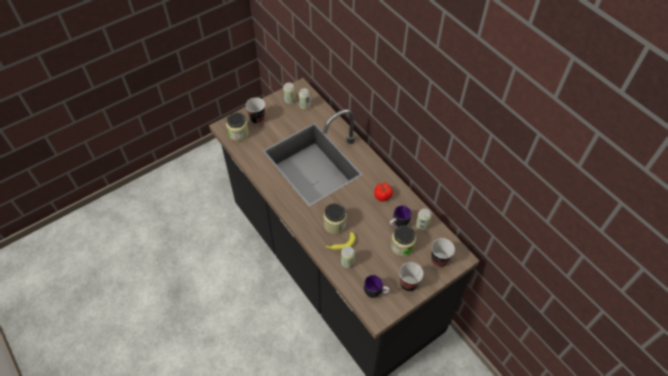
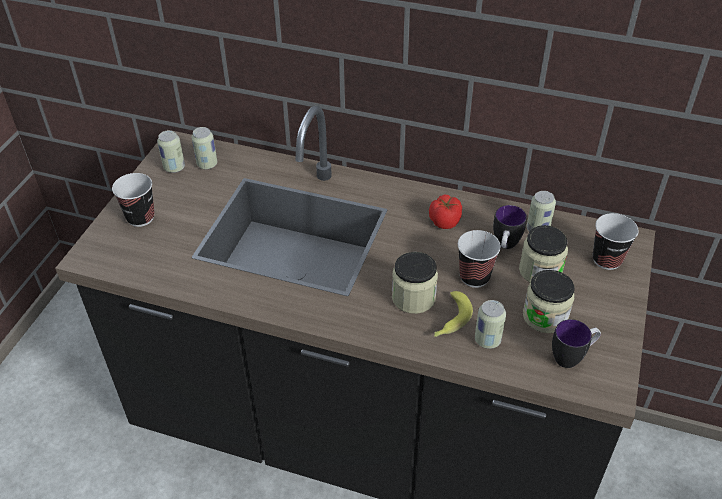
camera: 35 degrees left, 10 degrees down
(238, 133) = (124, 253): jar -> jar (545, 316)
(408, 284) = (602, 315): cup -> cup (474, 277)

